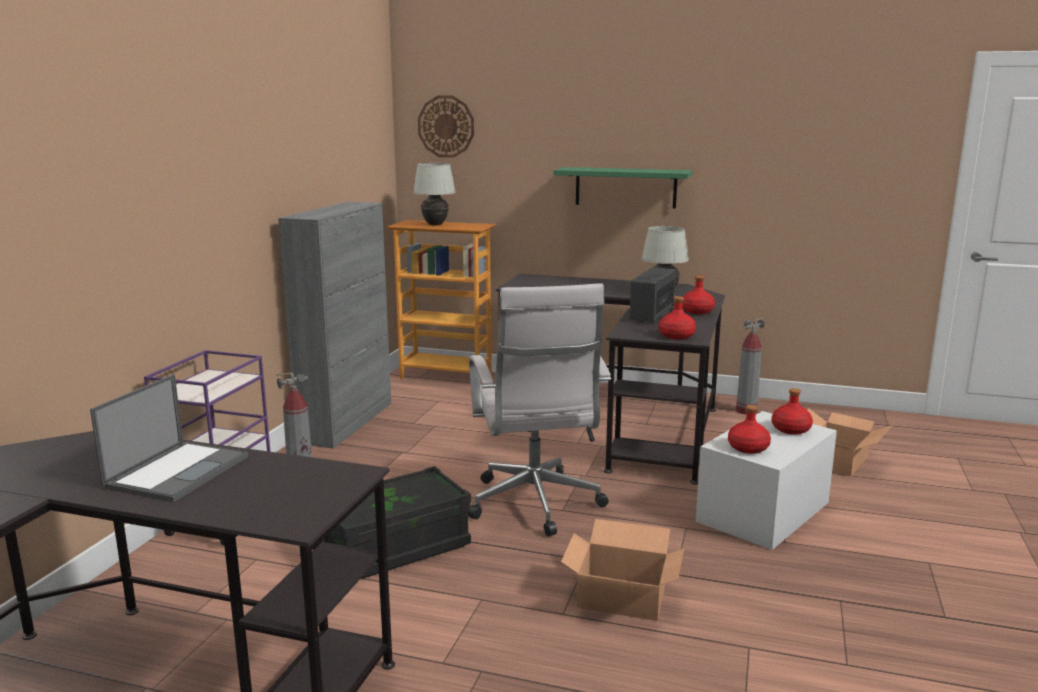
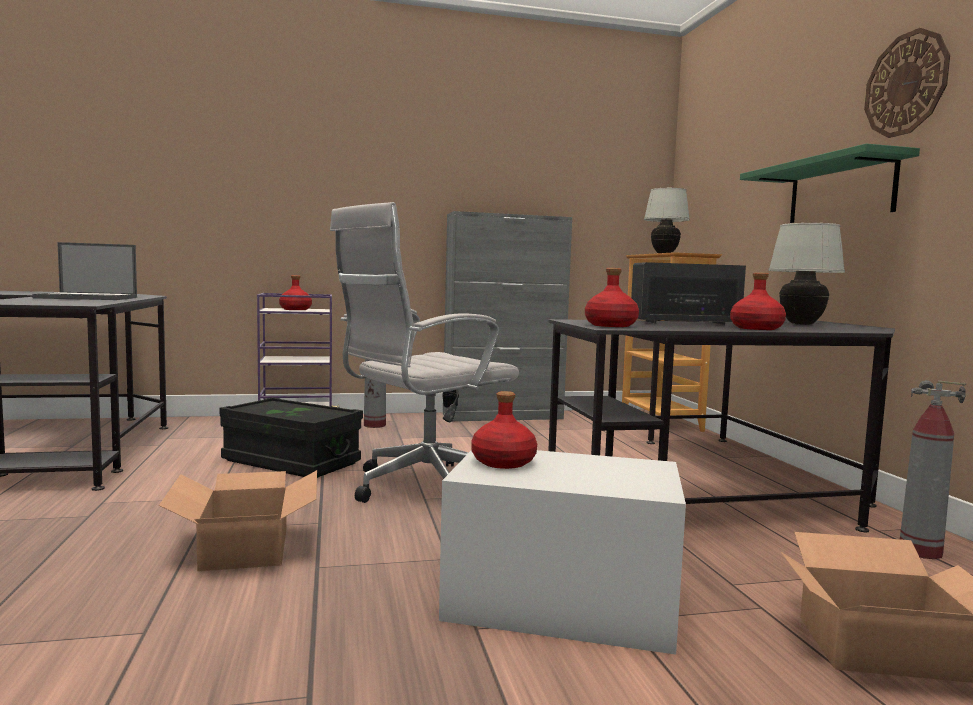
camera: 60 degrees right, 10 degrees down
(446, 126) = (702, 154): wall clock -> wall clock (906, 84)
(791, 429) = (626, 478): red bottle -> red bottle (295, 309)

